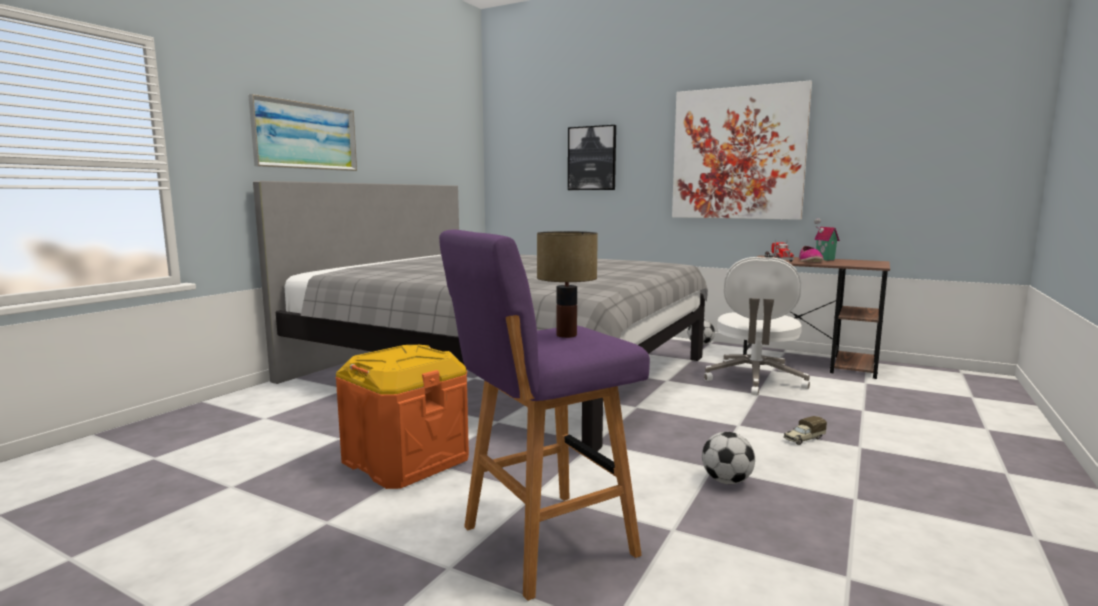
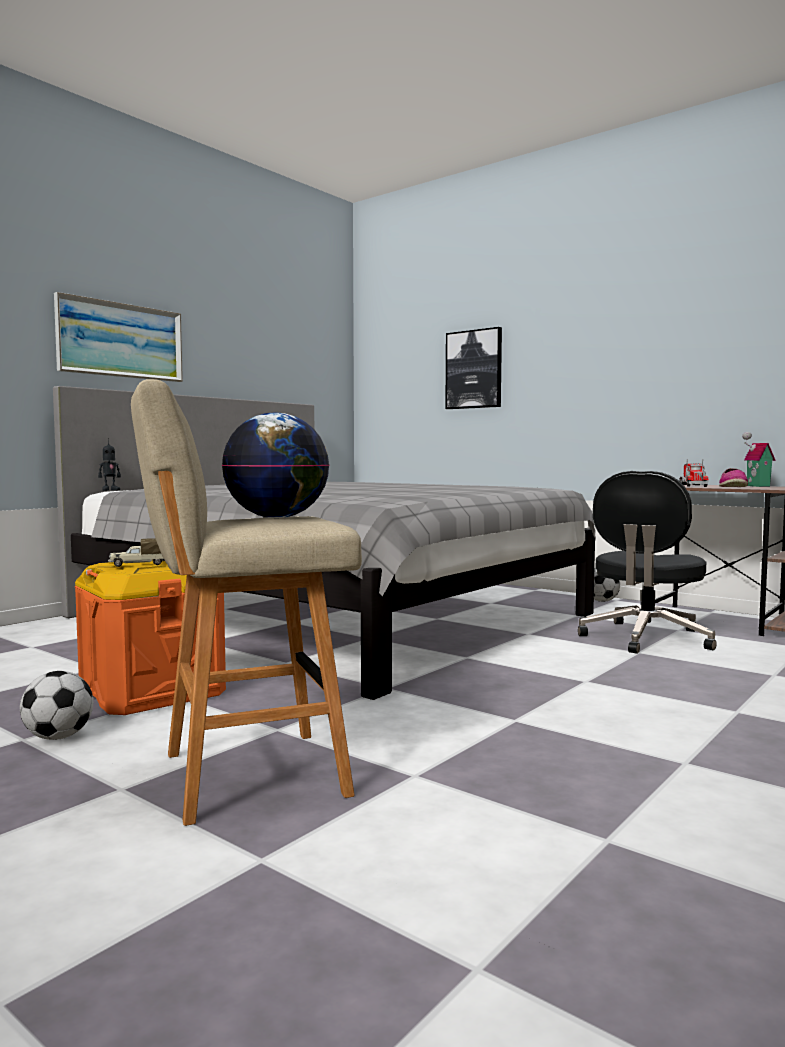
camera: 10 degrees right, 5 degrees down
(307, 271) = (110, 490): none -> toy robot
(543, 542) = (246, 775): purple stool -> beige stool
(567, 335) = (277, 518): table lamp -> globe
(726, 481) = (523, 734): football -> football (58, 737)
(738, 154) = (647, 355): picture -> none
(754, 380) = (646, 638): white office chair -> black office chair
(803, 439) = (663, 699): toy truck -> toy truck (139, 564)

